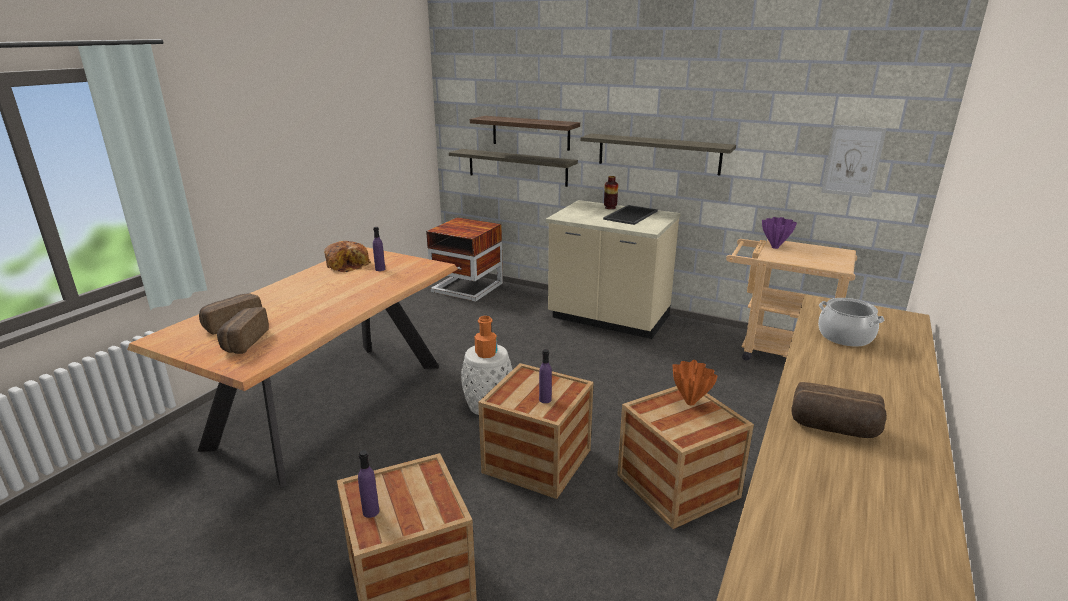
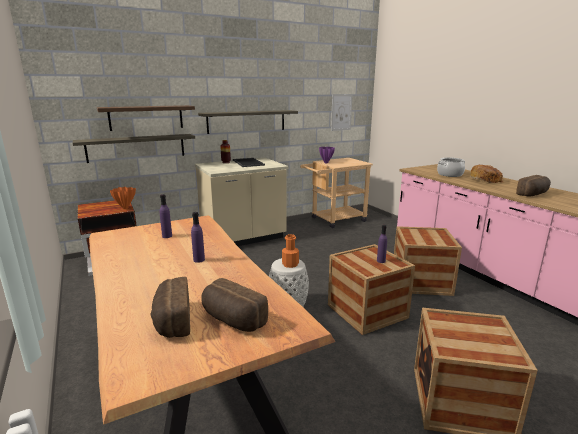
camera: 55 degrees left, 5 degrees down
(348, 264) = (128, 244): bread -> bread (486, 180)
(371, 511) = (481, 352): purple bottle -> purple bottle (199, 260)
(689, 402) = (415, 232): orange vase -> orange vase (124, 208)

